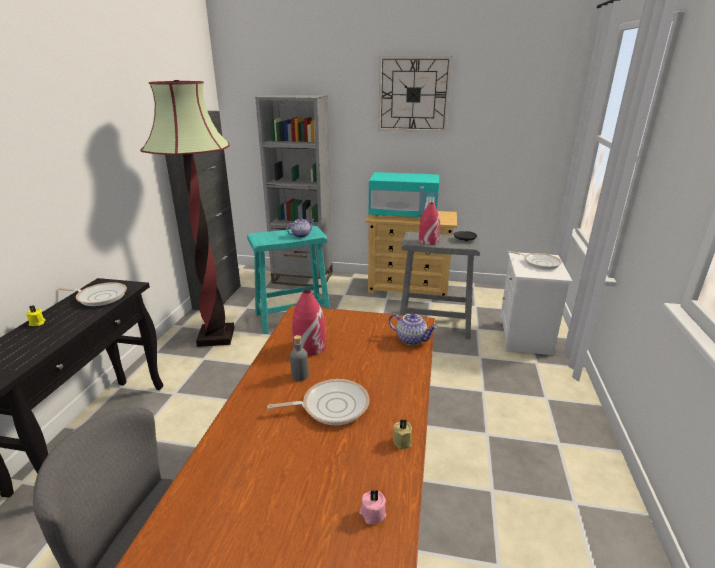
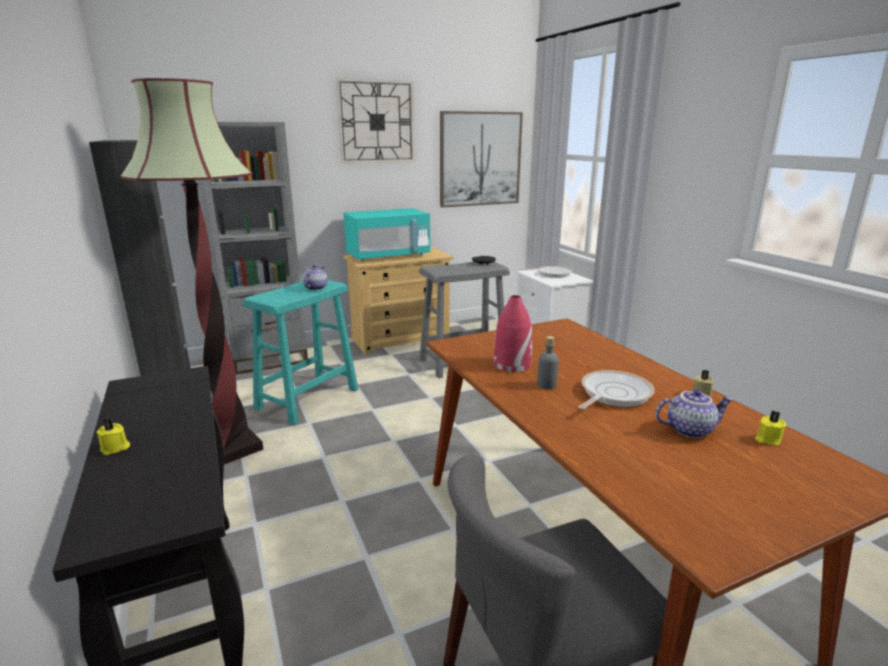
camera: 35 degrees left, 5 degrees down
(100, 297) = (162, 396): frying pan -> none
(372, 513) = (767, 439): pink candle -> yellow candle
(412, 339) = (580, 335): teapot -> teapot (689, 429)
(428, 241) = (455, 270): red vase -> none
(518, 133) = (480, 159): none -> picture

